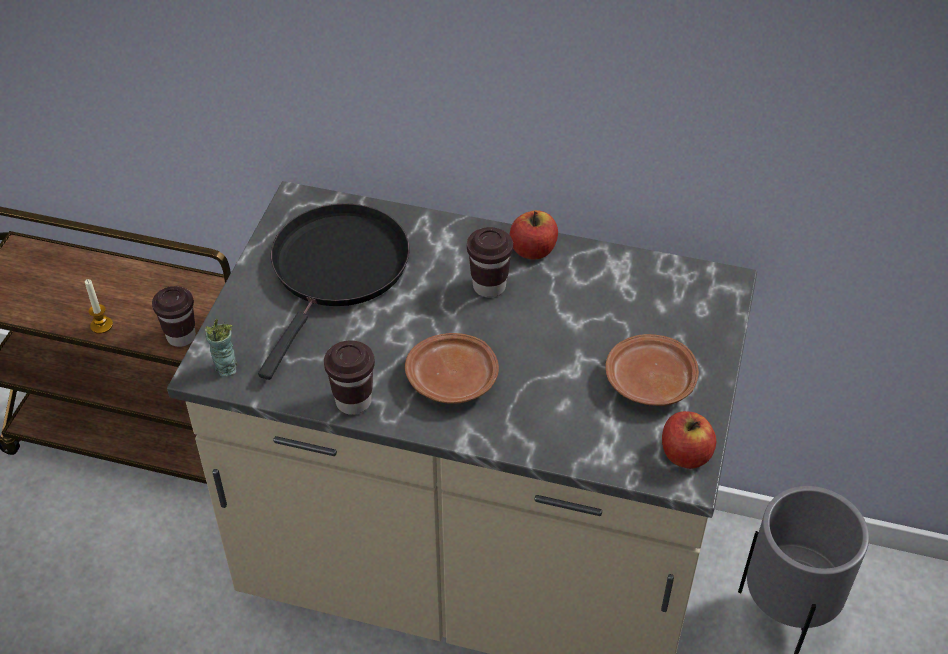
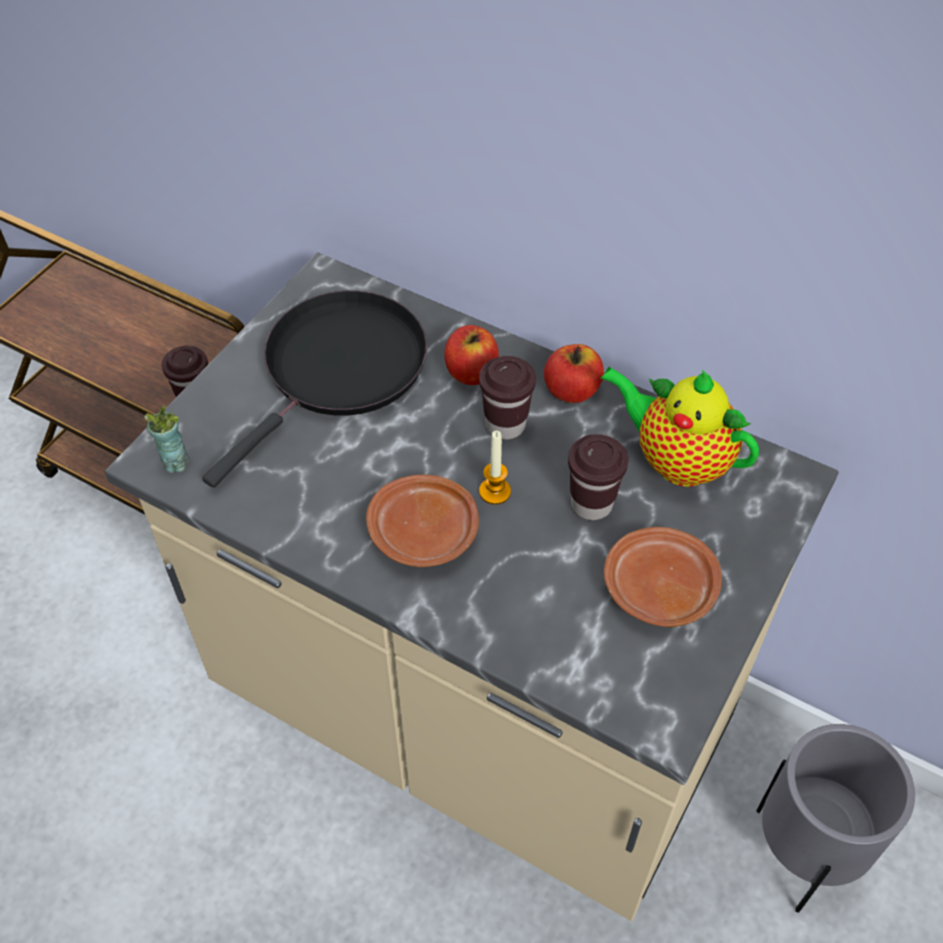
camera: 15 degrees right, 5 degrees up
(101, 325) = (119, 372): candle -> candle (495, 491)
(353, 401) = (301, 534): brown cup -> brown cup (591, 504)
(632, 286) = (676, 460): none -> teapot
(685, 454) = (673, 695): apple -> apple (471, 372)

